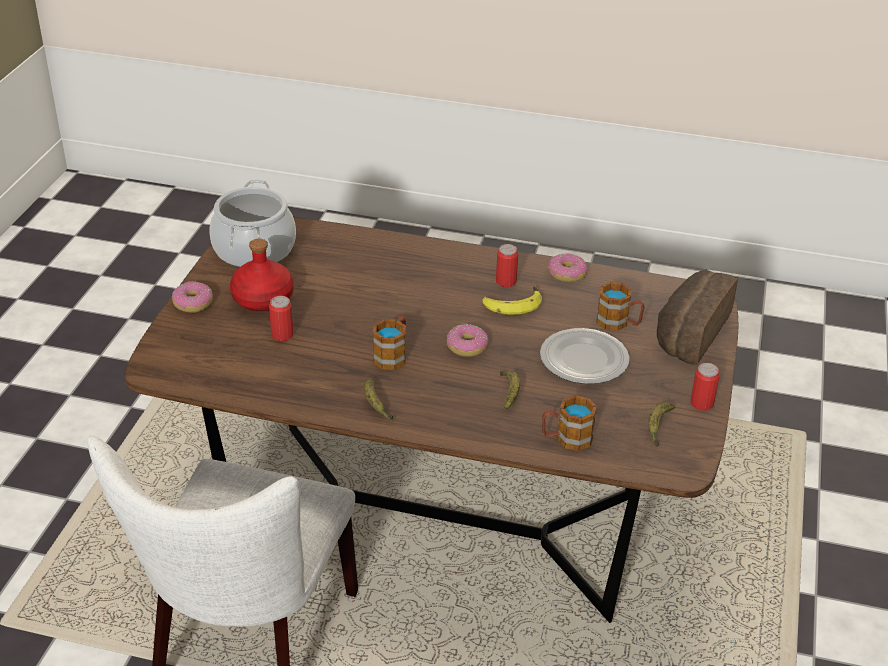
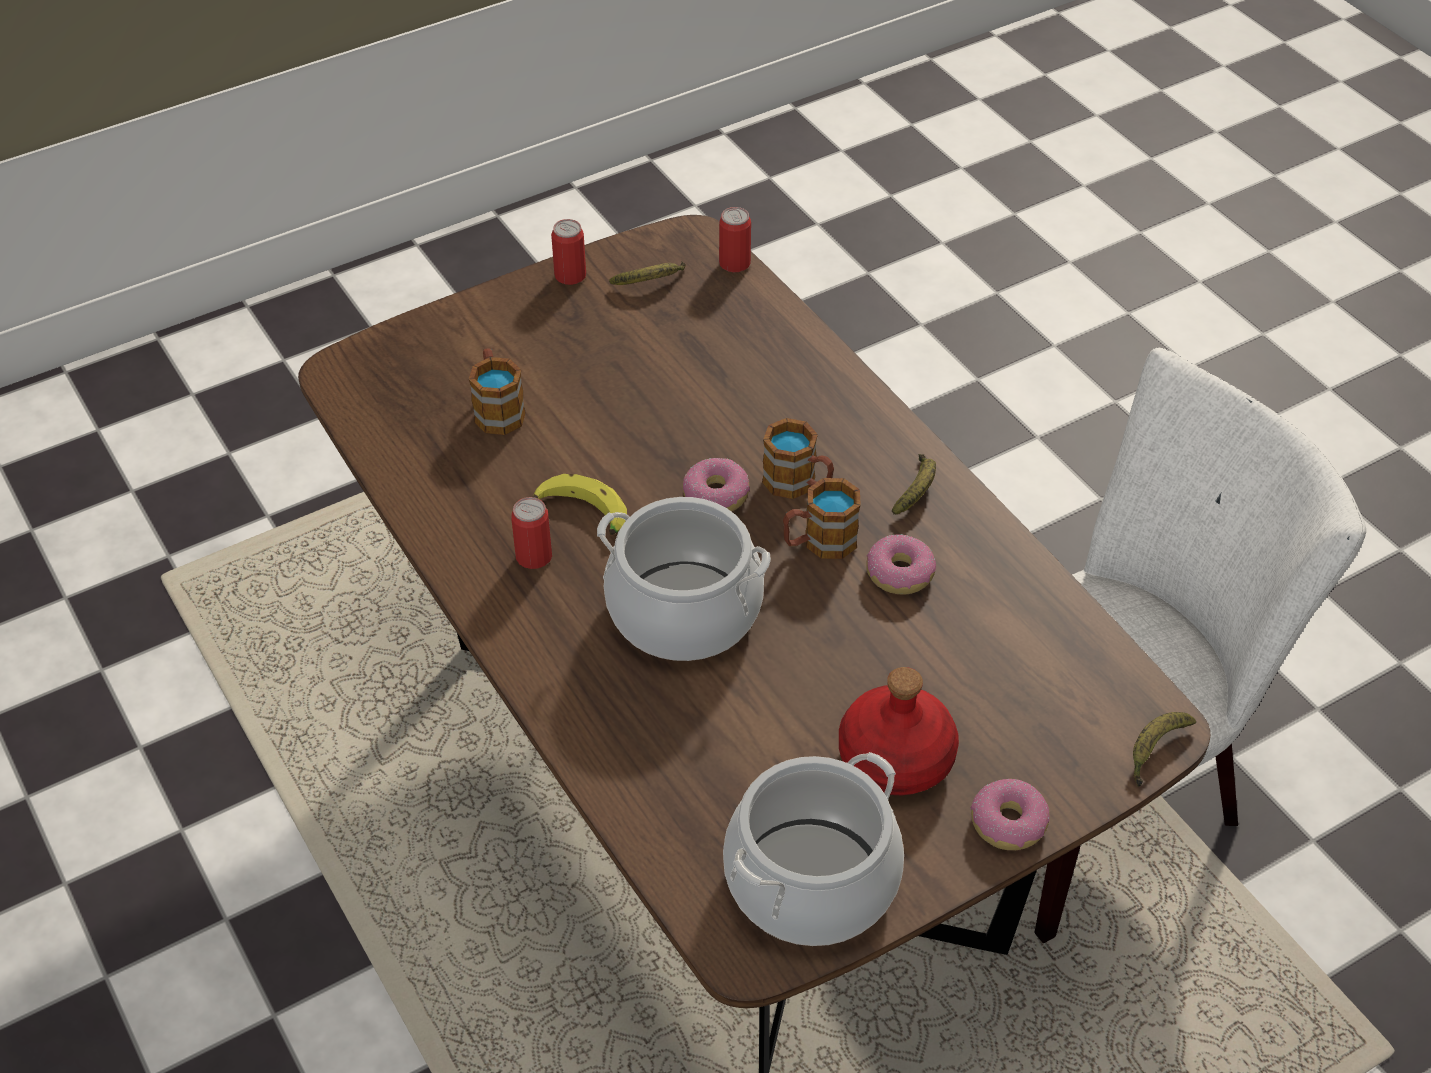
camera: 135 degrees left, 10 degrees up
(282, 335) = (930, 670): can -> can (734, 263)
(415, 298) = (684, 611): none -> cooking pot
(509, 393) = (747, 409): banana -> banana (1155, 750)
(566, 274) = (441, 515): donut -> donut (900, 573)
(566, 439) = (759, 327): mug -> mug (798, 485)
(584, 360) = (610, 392): plate -> none
(689, 332) = (444, 348): bread -> none

